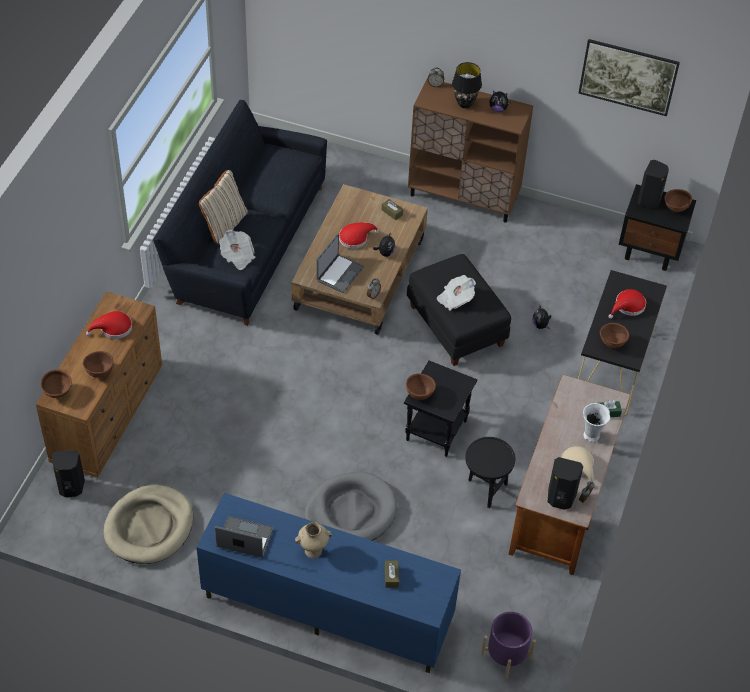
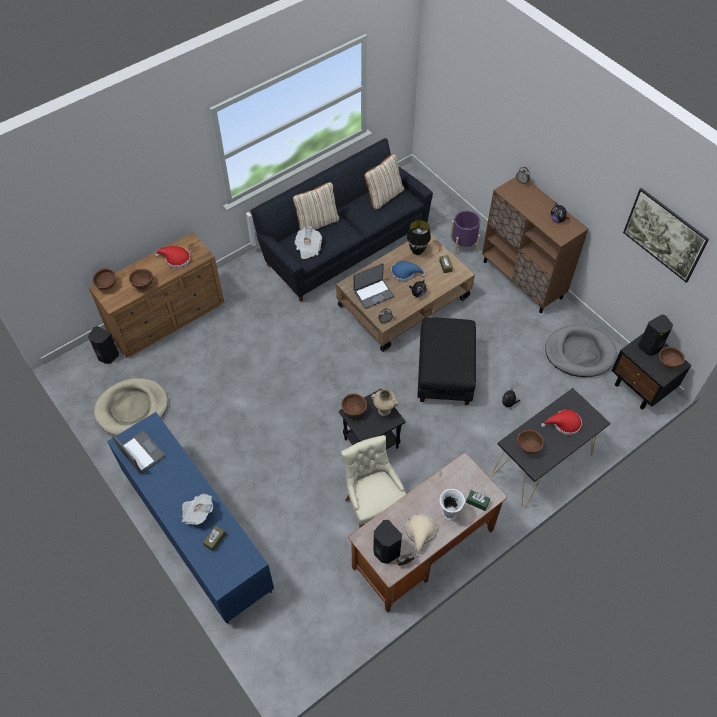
camera: 35 degrees right, 5 degrees up
(276, 165) = (384, 196): none -> beige pillow
(313, 550) = (179, 488): beige vase -> beige vase (384, 410)
(350, 512) = (266, 471): grey dog bed -> grey dog bed (579, 353)
(355, 238) = (405, 273): red hat -> blue hat
(455, 299) = (440, 352): newspaper -> newspaper (197, 512)
(465, 104) = (534, 205): black table lamp -> black table lamp (417, 251)
(485, 488) = (373, 507): black side table -> beige chair
(506, 656) = (290, 645): purple planter -> purple planter (463, 244)

